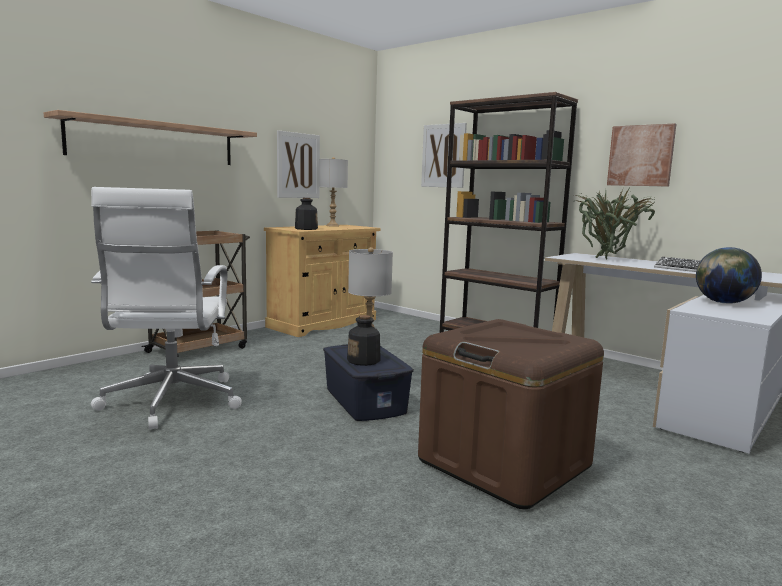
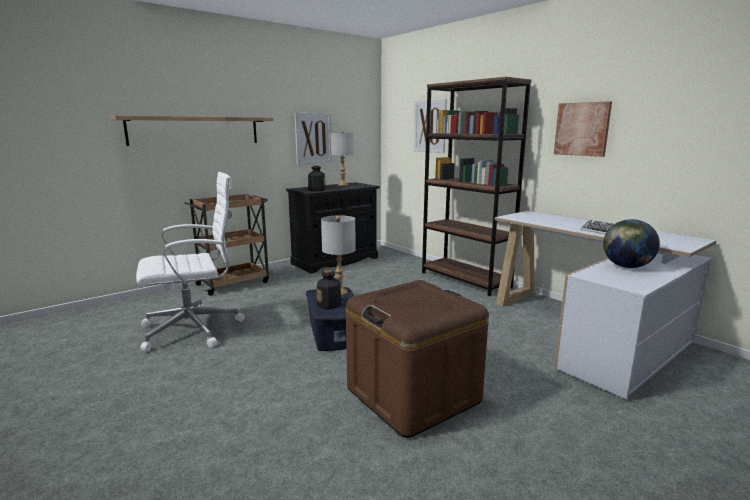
camera: 10 degrees right, 5 degrees up
(171, 402) = (195, 329): white office chair -> white office chair turned 120 degrees counterclockwise
(323, 323) = (335, 261): beige cabinet -> black cabinet
(608, 260) = (548, 220): potted plant -> none

